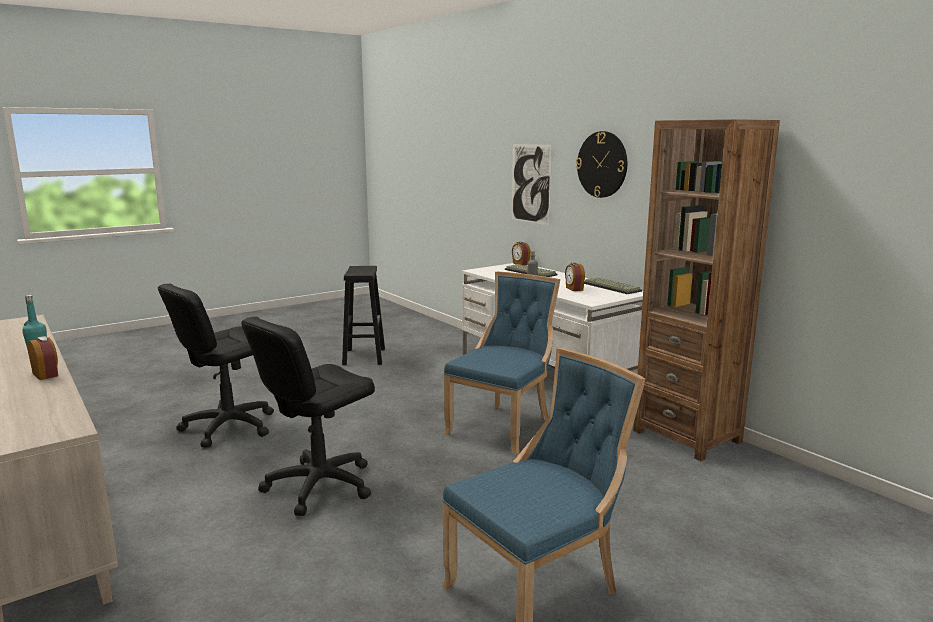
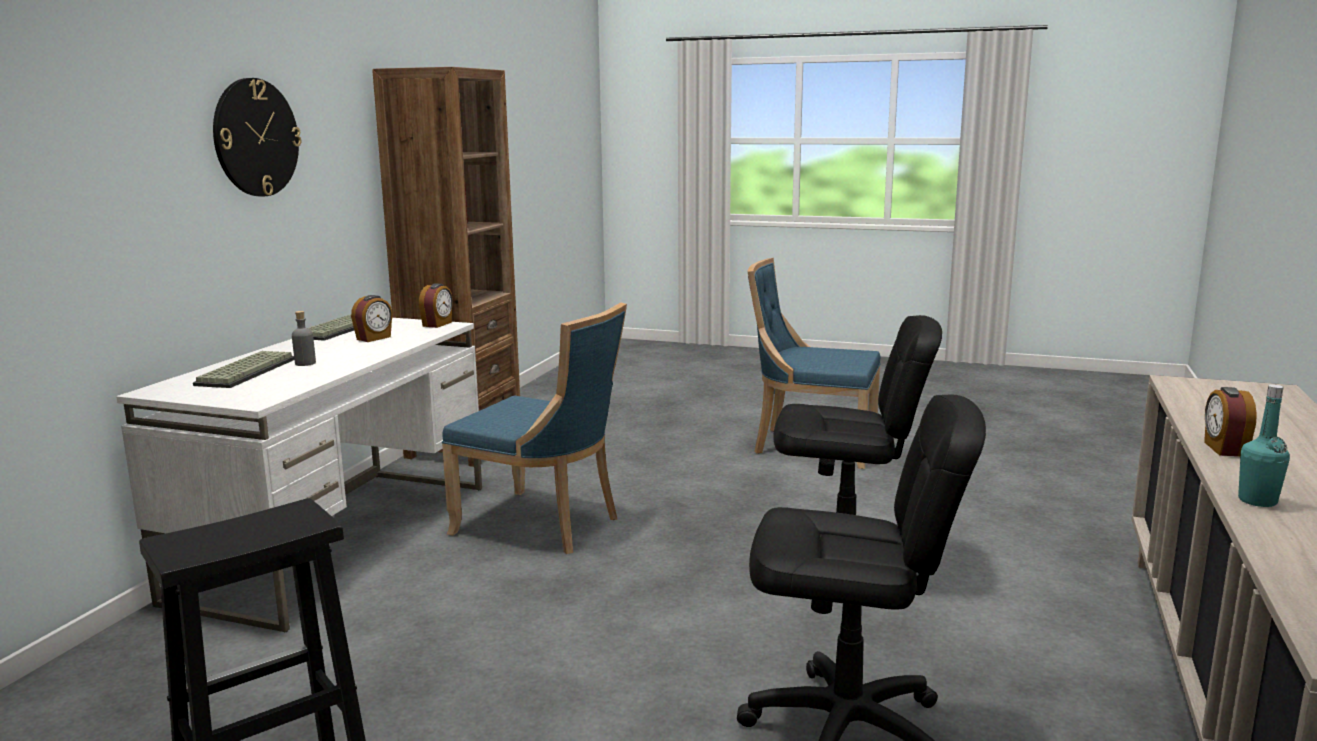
camera: 125 degrees left, 0 degrees up
(503, 426) = (543, 525): blue chair -> blue chair turned 150 degrees counterclockwise
(520, 264) = (148, 390): alarm clock -> alarm clock (437, 324)
(530, 183) = (102, 200): picture -> none

